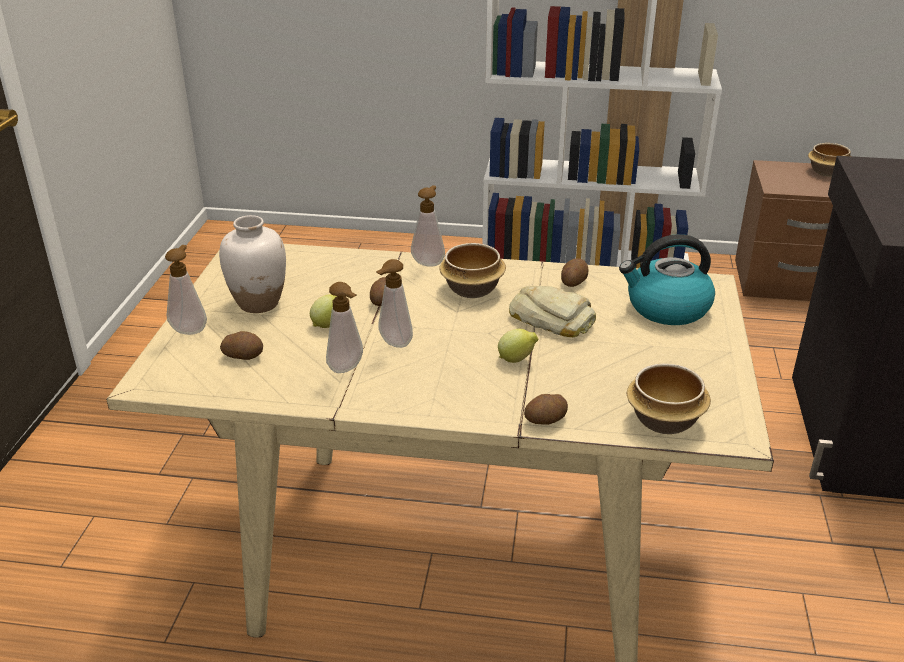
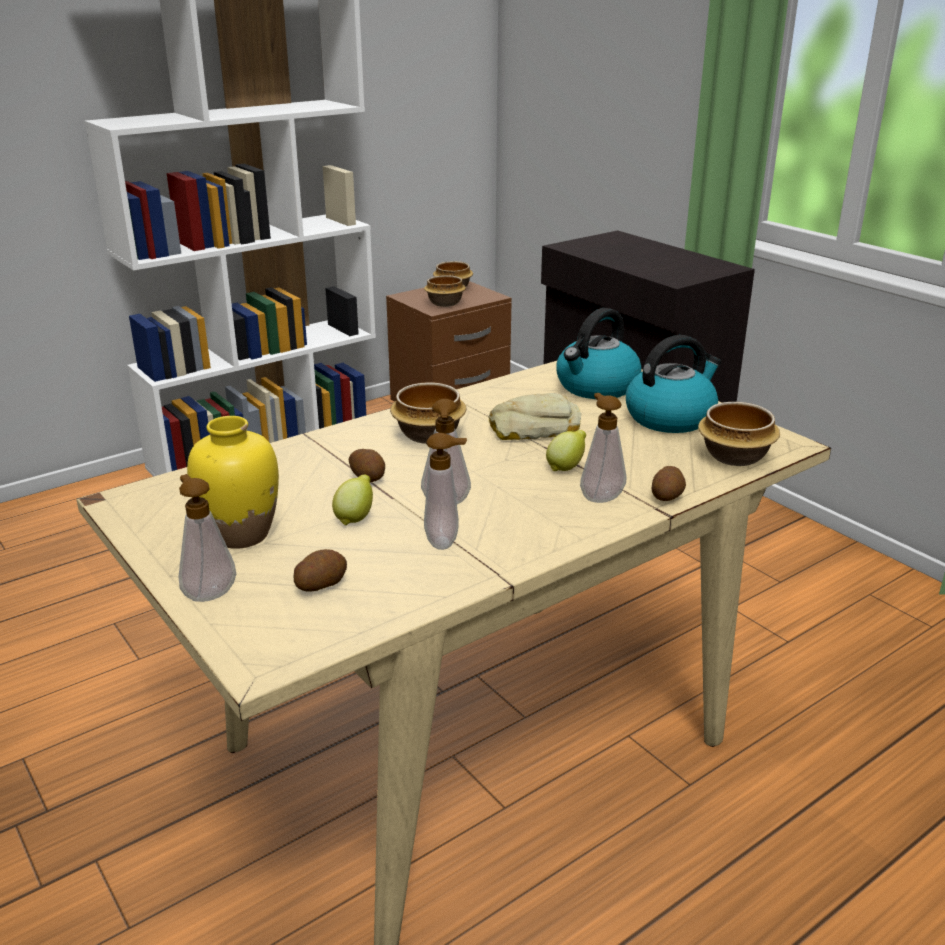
camera: 45 degrees left, 5 degrees down
(259, 303) = (241, 534): white vase -> yellow vase
(429, 262) = (348, 430): soap dispenser -> soap dispenser (600, 497)
(573, 282) = (498, 397): potato -> none
(677, 362) = (670, 417): none -> kettle
(794, 185) = (444, 303): none -> bowl

